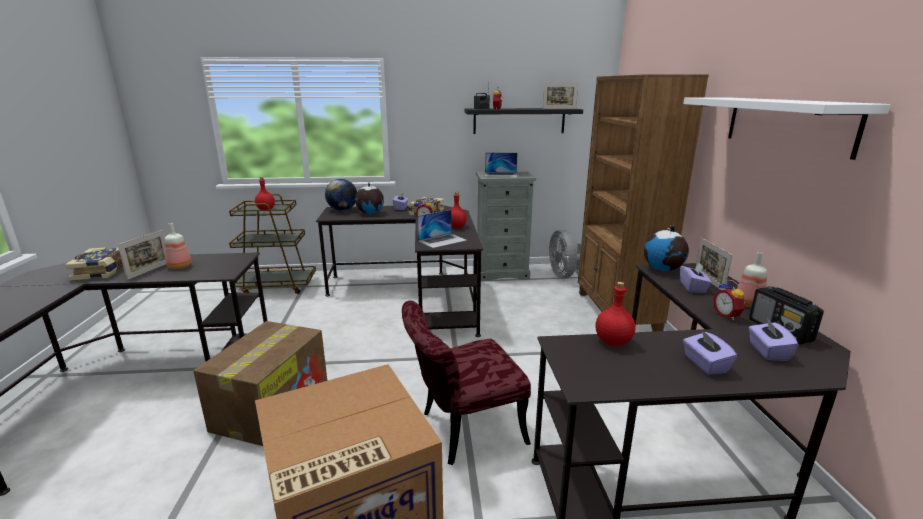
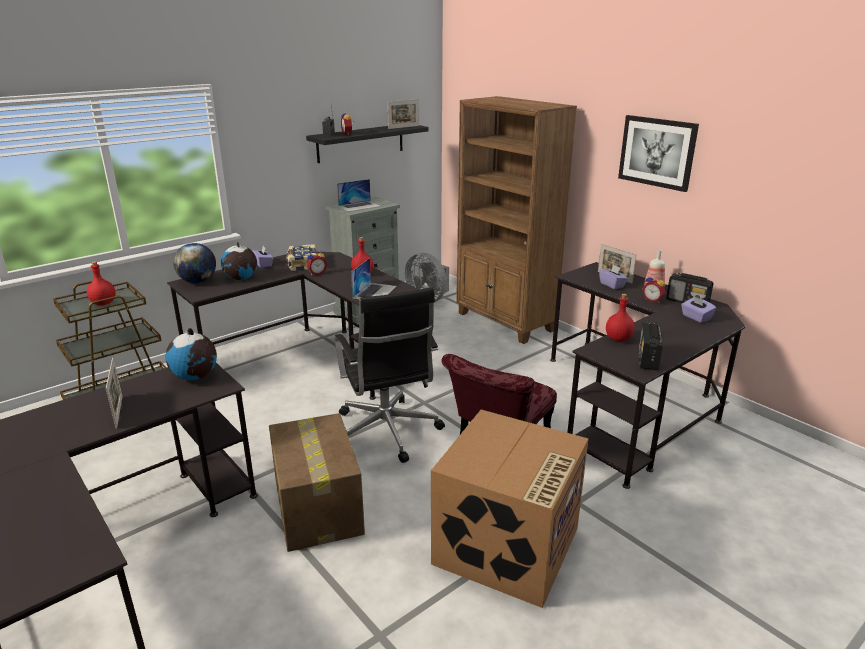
camera: 35 degrees left, 5 degrees up
(103, 271) = (55, 432): book -> none
(179, 267) = (147, 397): bottle -> none
(395, 370) = (387, 433): none -> black office chair
(616, 377) = (647, 359): none -> radio
(663, 269) = (577, 275): globe -> globe (195, 377)
(705, 364) = (678, 336): purple tissue box -> none
(787, 124) = (657, 152): white shelf -> picture

